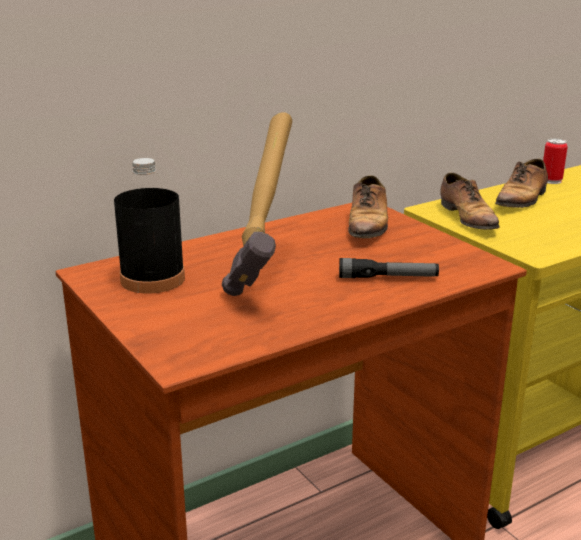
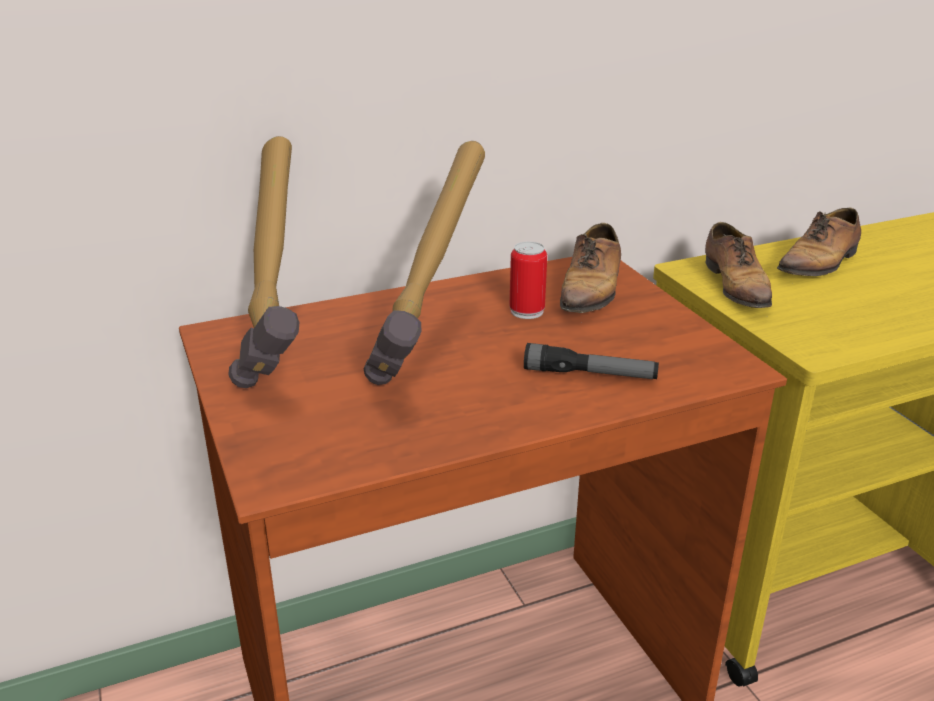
camera: 10 degrees right, 5 degrees up
(152, 279) = (288, 350): black bottle -> hammer
(551, 181) = (869, 237): can -> can (527, 311)

